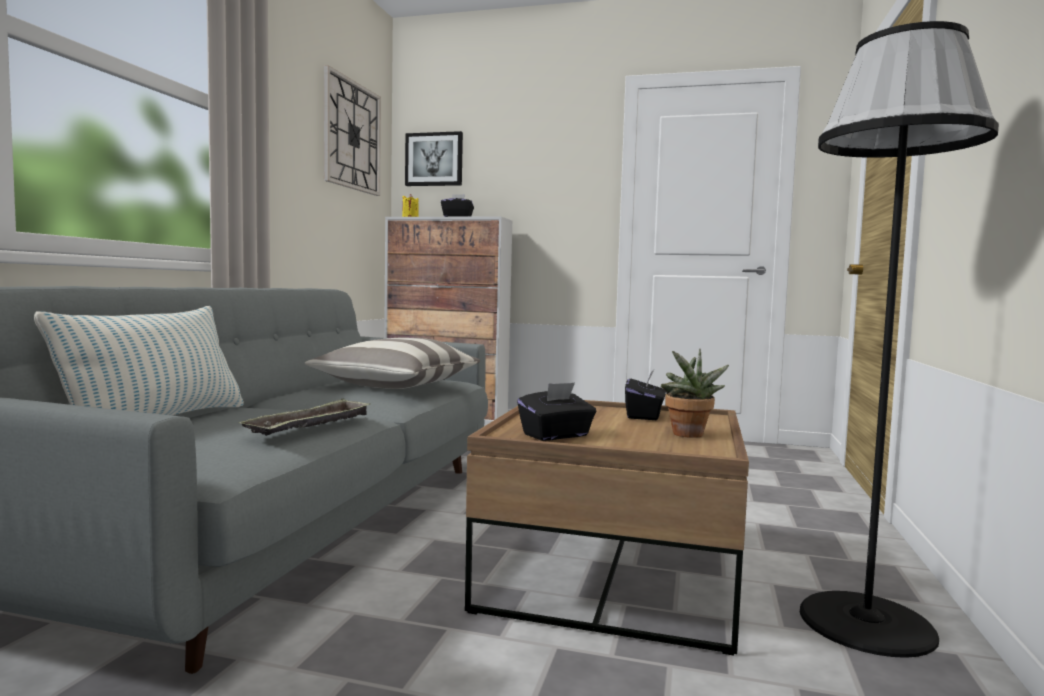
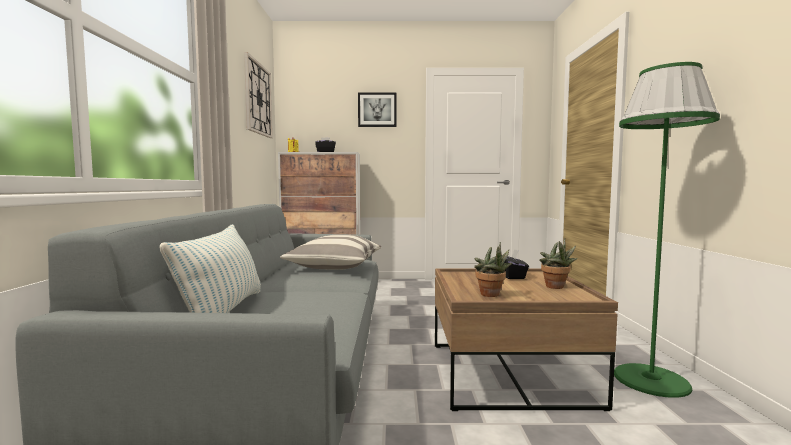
camera: 15 degrees left, 0 degrees up
(311, 425) = (335, 303): tray -> none
(434, 159) = (305, 114): picture -> picture (377, 110)
(556, 435) = (492, 295): black tissue box -> potted plant
(867, 623) = (651, 380): black floor lamp -> green floor lamp

